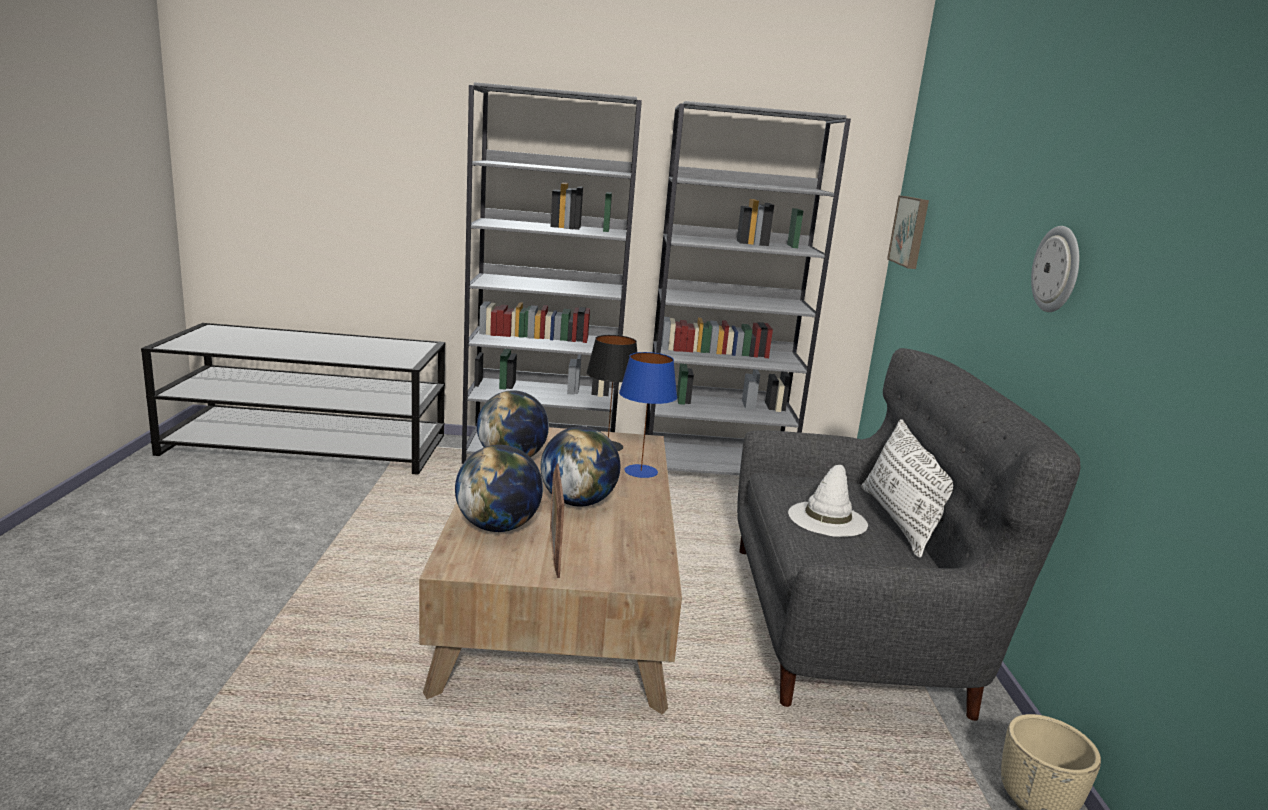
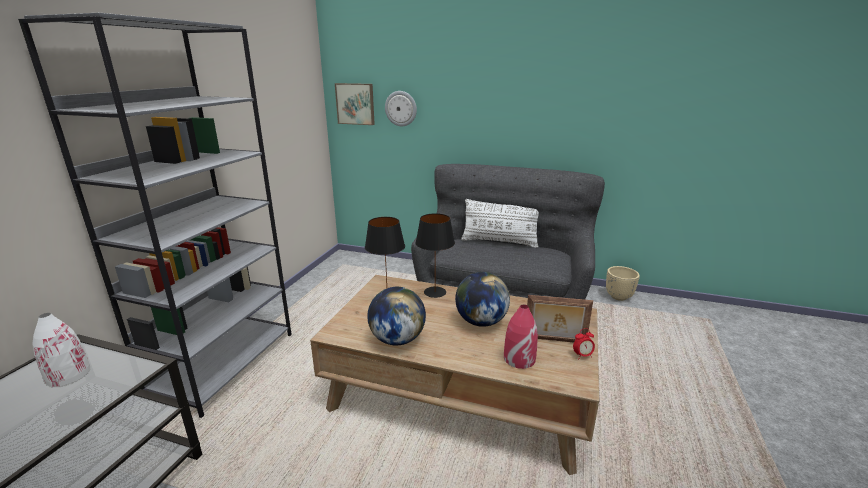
camera: 70 degrees left, 5 degrees up
(393, 350) = (68, 374): none -> white vase
(498, 527) = (519, 358): globe -> red vase
(522, 572) = (582, 355): none -> alarm clock
(641, 471) = (435, 292): blue table lamp -> black table lamp
(715, 470) = (314, 291): grey bookcase -> none
(827, 518) = (500, 255): white hat -> none
(1057, 269) = (528, 106): wall clock -> wall clock (401, 108)

